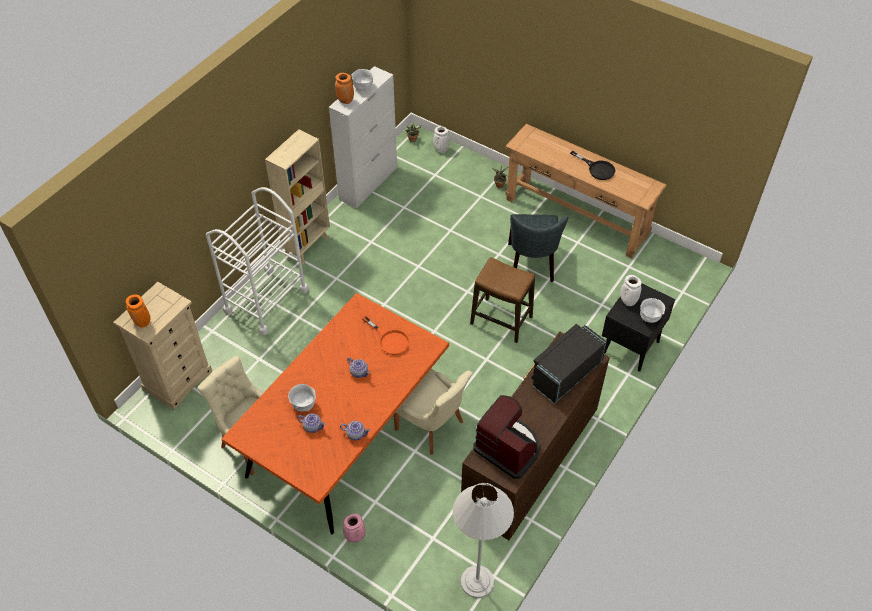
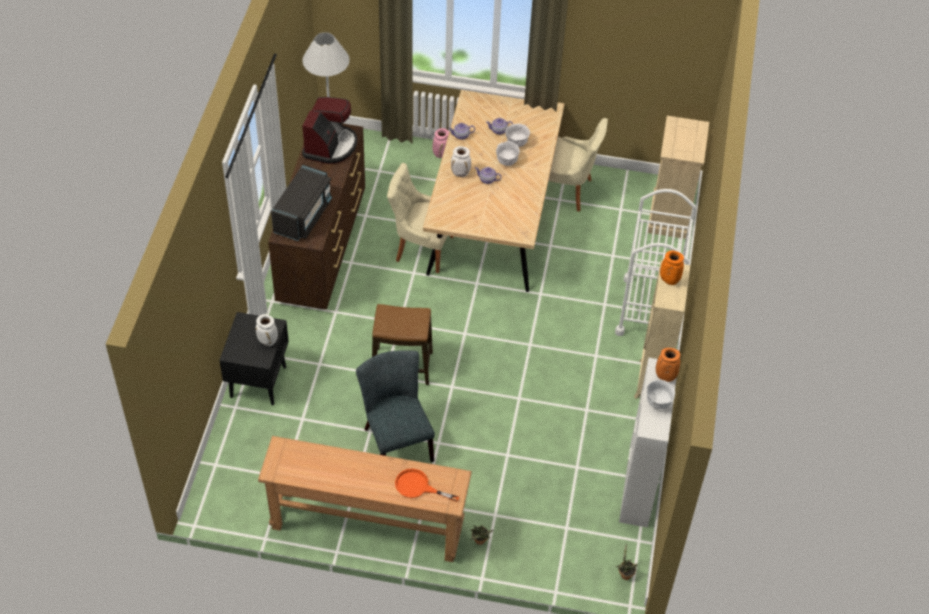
camera: 155 degrees right, 0 degrees up
(143, 322) = (684, 128): orange vase -> orange vase (669, 280)
(346, 435) = (493, 219): orange dining table -> beige dining table
(390, 340) = (476, 213): orange frying pan -> orange frying pan (418, 487)
(440, 150) = (580, 570): white vase -> white vase (461, 173)
(508, 448) = (330, 146): coffee machine -> coffee machine turned 90 degrees counterclockwise
(597, 169) = (347, 473): black frying pan -> none
(649, 317) = (241, 331): white bowl -> white bowl (507, 161)

